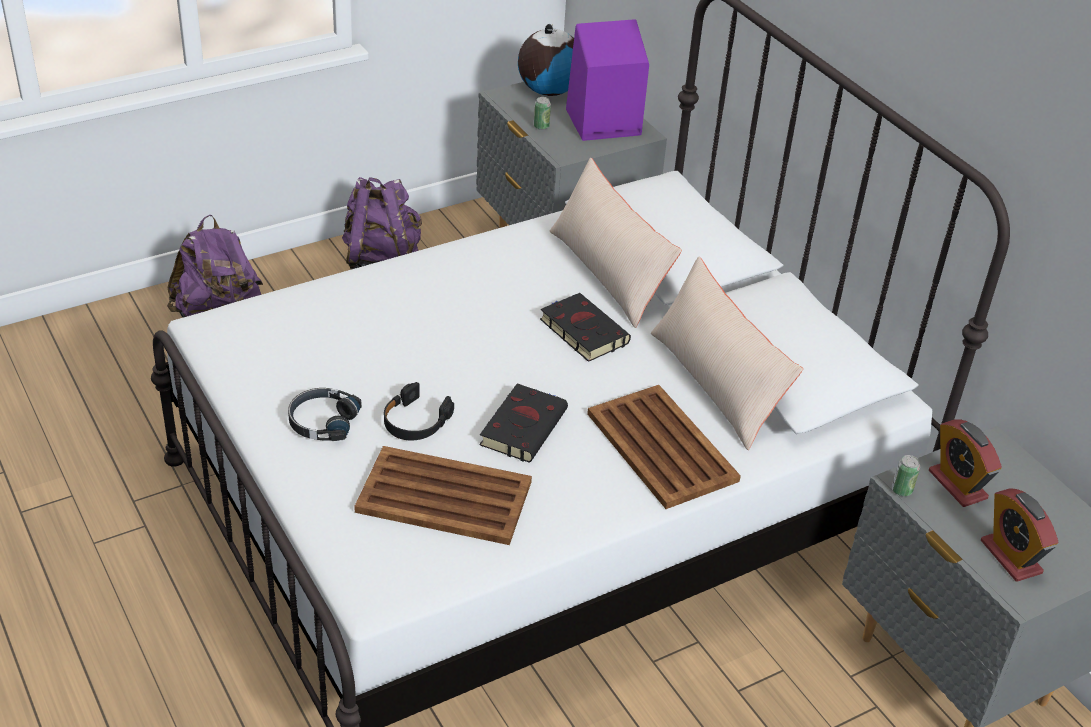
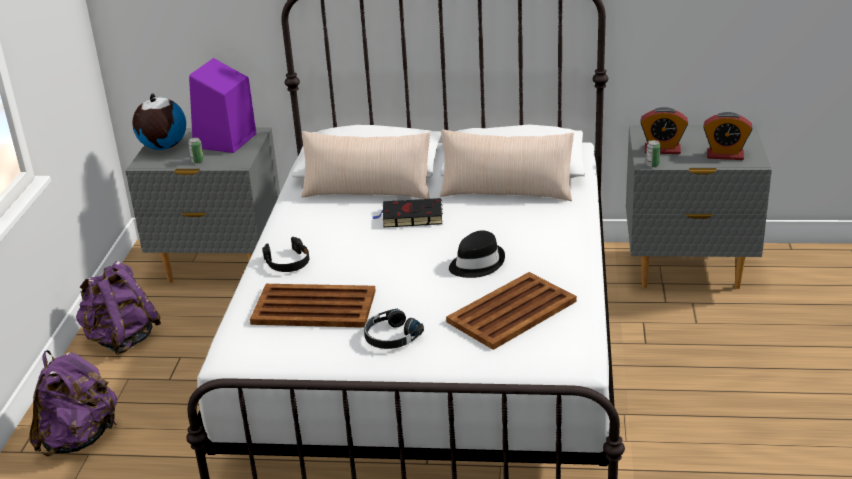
camera: 50 degrees left, 10 degrees down
(415, 421) = (430, 301): black headphones -> black headphones (288, 262)
(524, 426) = (476, 264): black book -> black hat
(661, 446) = (541, 225): brown tray -> brown tray (313, 307)

